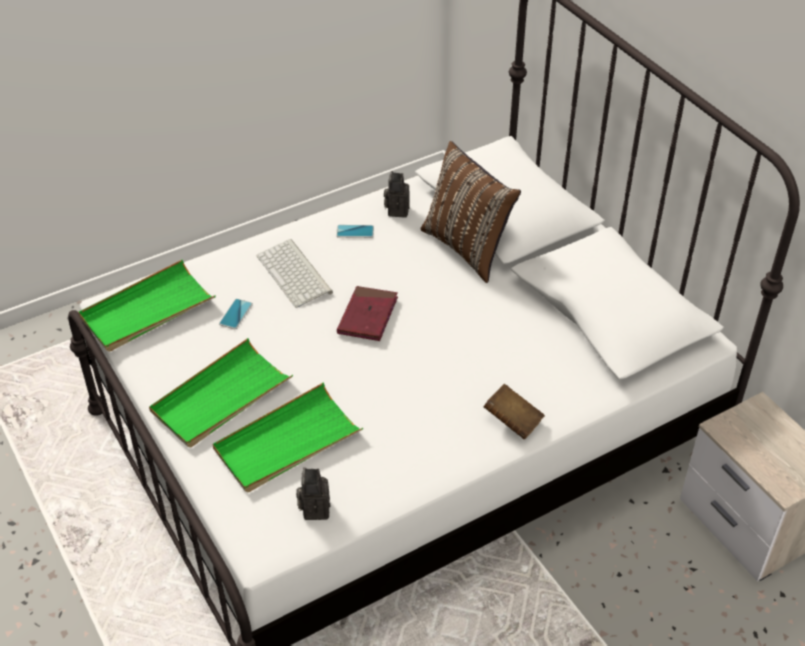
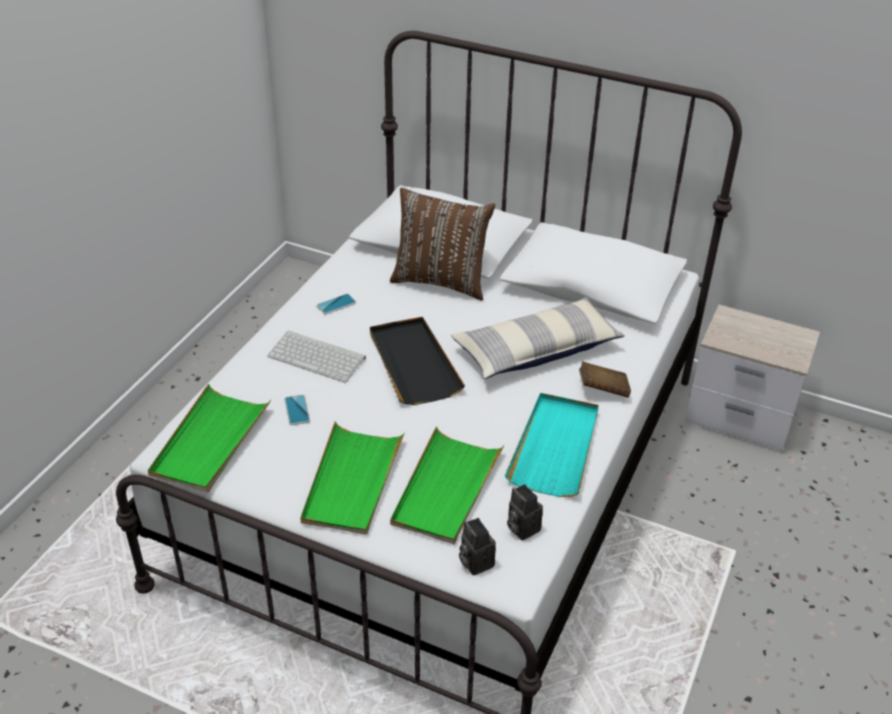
camera: 35 degrees left, 5 degrees down
(367, 316) = (413, 363): red book -> black tray
(397, 209) = (354, 274): camera -> camera (474, 562)
(414, 453) = (555, 447): none -> turquoise tray
(489, 354) = (536, 350): none -> pillow

